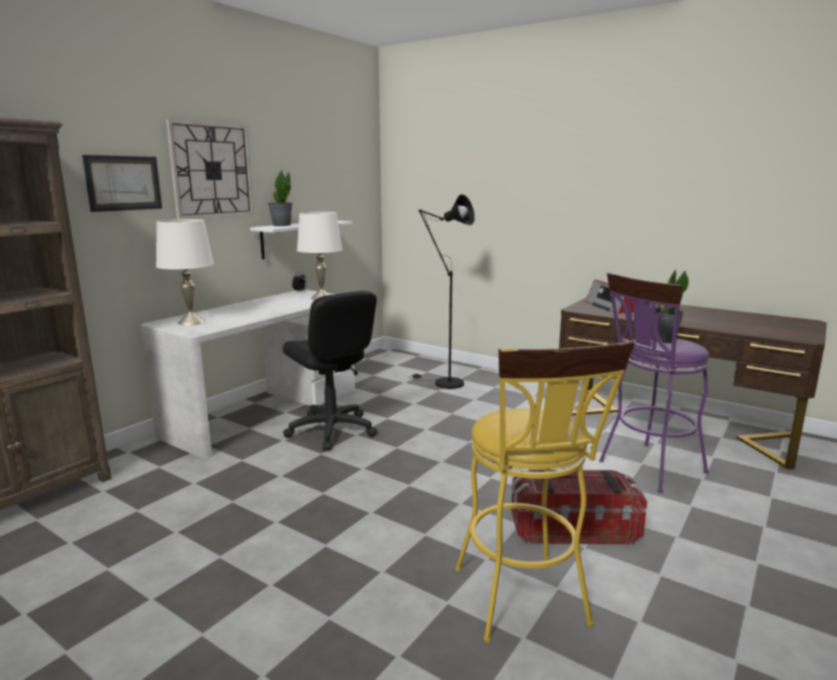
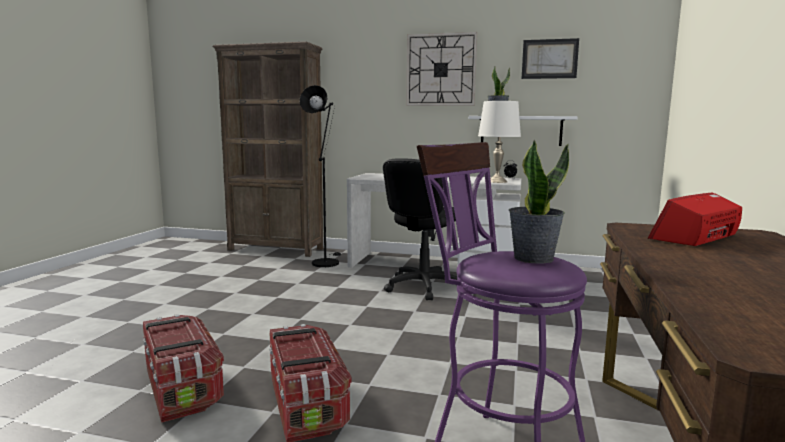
camera: 70 degrees right, 5 degrees down
(123, 183) = (372, 80): picture -> picture (549, 59)
(191, 322) = (381, 175): white table lamp -> none
(443, 383) = (596, 308): black floor lamp -> black floor lamp (326, 262)
(524, 604) = (182, 387): yellow stool -> storage box

